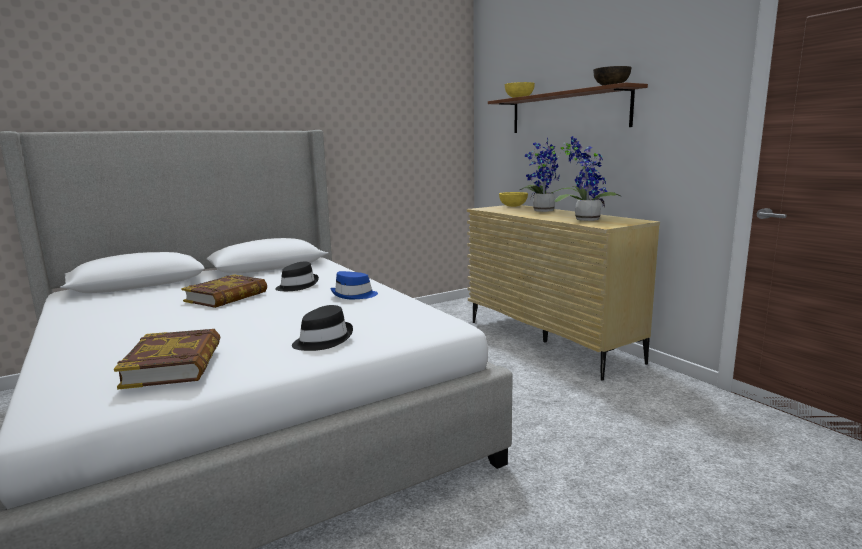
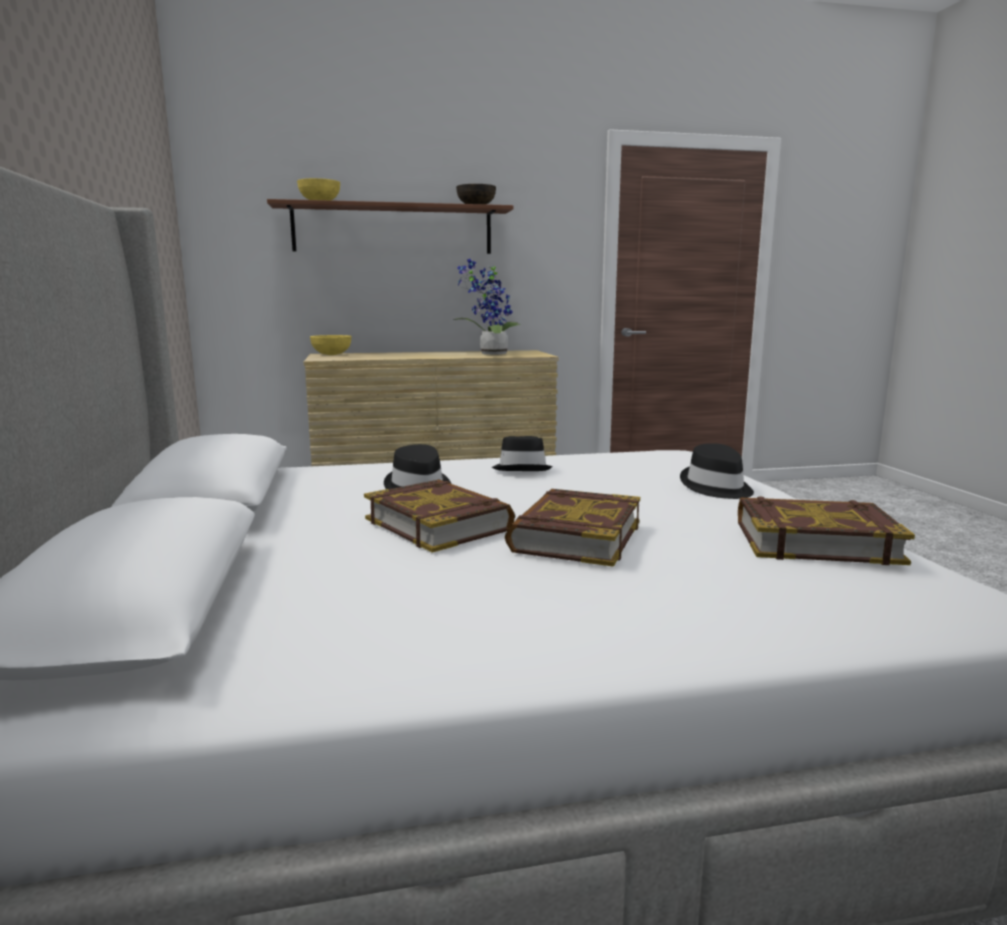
camera: 70 degrees left, 0 degrees up
(200, 318) = (575, 536): none -> book
(354, 295) = (522, 468): blue hat -> black hat
(543, 211) = (402, 354): potted plant -> none

